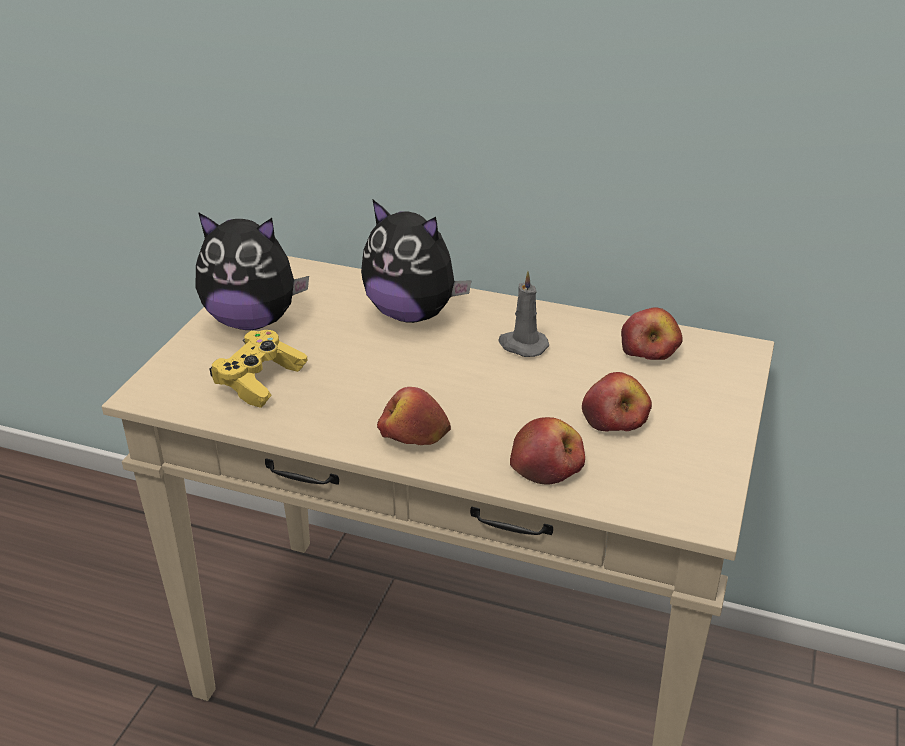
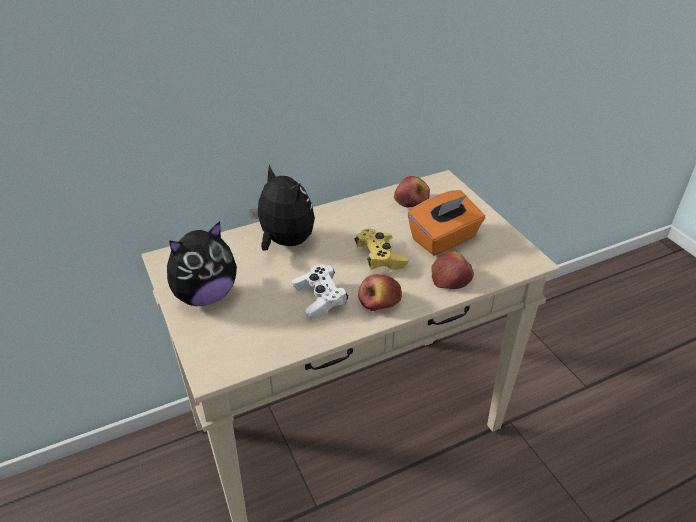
camera: 45 degrees left, 5 degrees up
(260, 381) = (263, 324): yellow game controller -> yellow game controller (380, 257)
(354, 392) = (320, 299): none -> white game controller
(412, 314) = (284, 242): plush toy -> plush toy turned 120 degrees counterclockwise
(522, 345) = (358, 228): grey candle -> none
(615, 418) = (444, 239): apple -> orange tissue box

